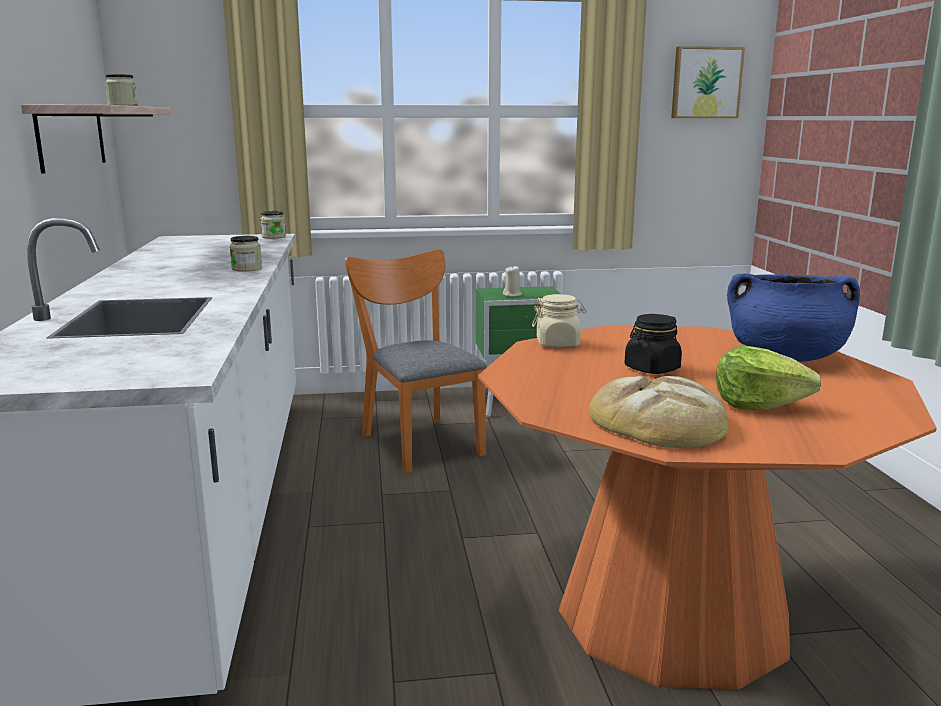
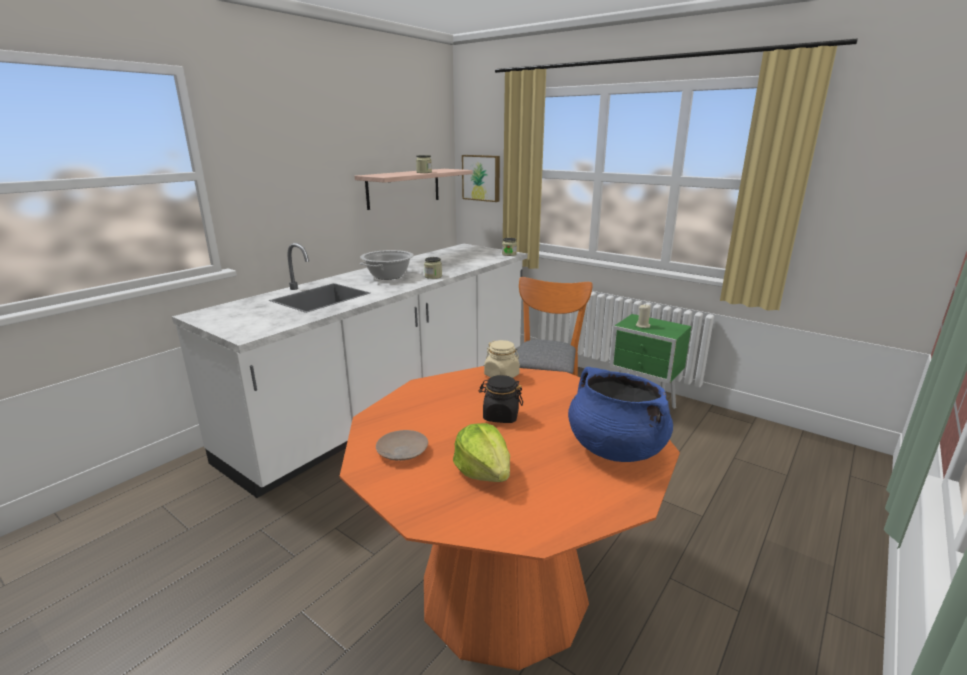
camera: 45 degrees right, 5 degrees up
(171, 279) = (388, 276): none -> cooking pot
(658, 422) = (402, 451): bread -> beige plate
(705, 83) = (899, 163): picture -> picture (482, 178)

